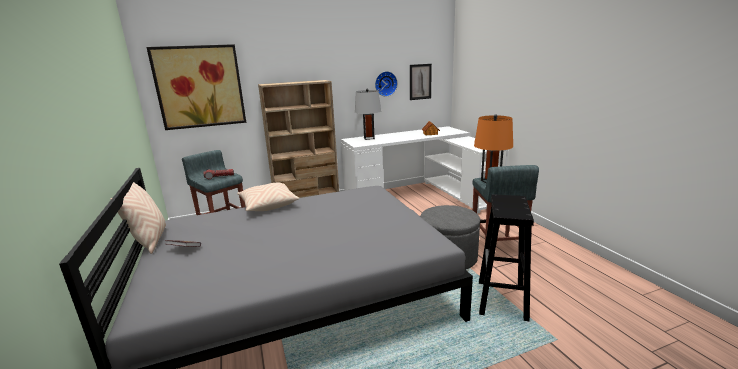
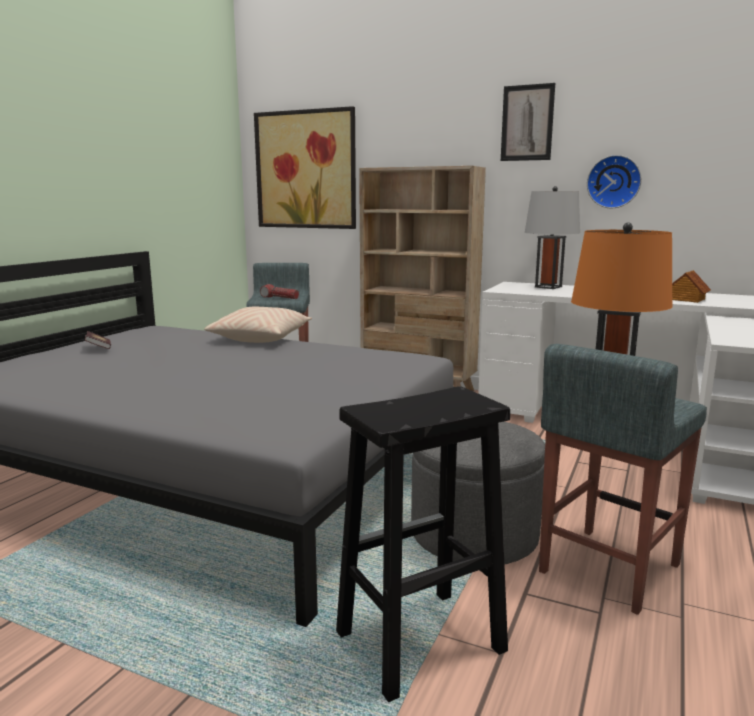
camera: 45 degrees right, 5 degrees down
(150, 241) = (103, 335): beige pillow -> none
(420, 82) = (706, 182): picture -> picture (527, 123)

